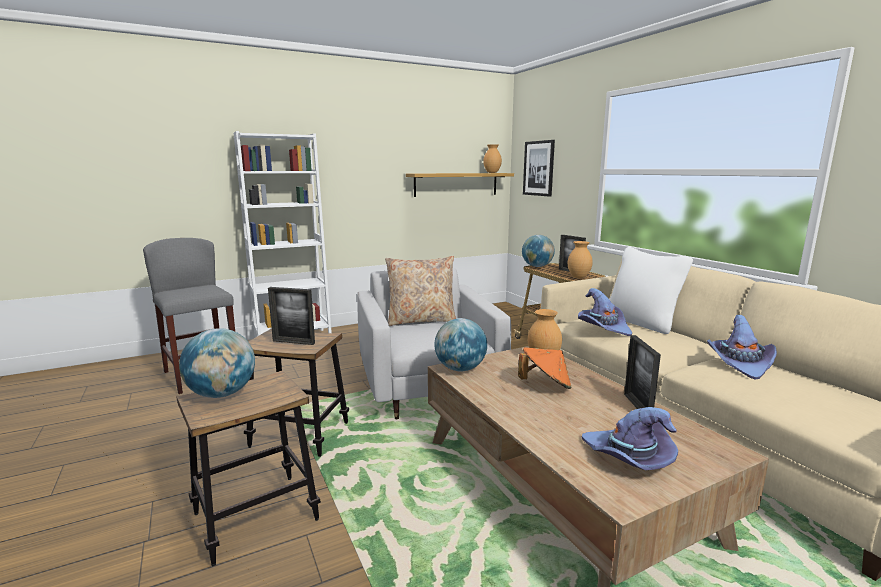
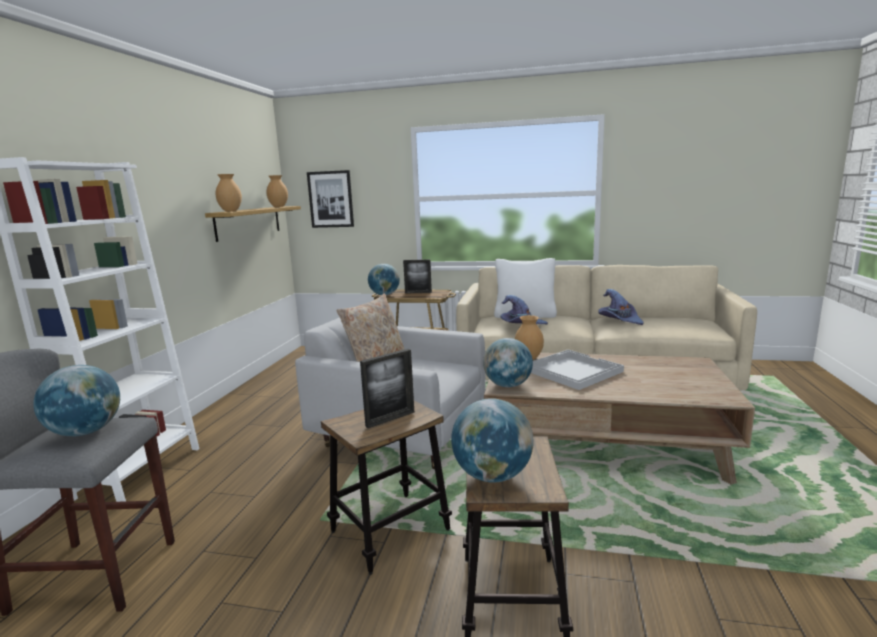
camera: 50 degrees left, 0 degrees up
(196, 290) = (86, 432): none -> globe
(545, 385) = (571, 371): orange hat -> white tray
(579, 277) = (439, 294): brown vase -> brown vase (231, 211)
(628, 457) = (687, 382): purple hat -> none
(637, 406) = (629, 360): picture frame -> none

